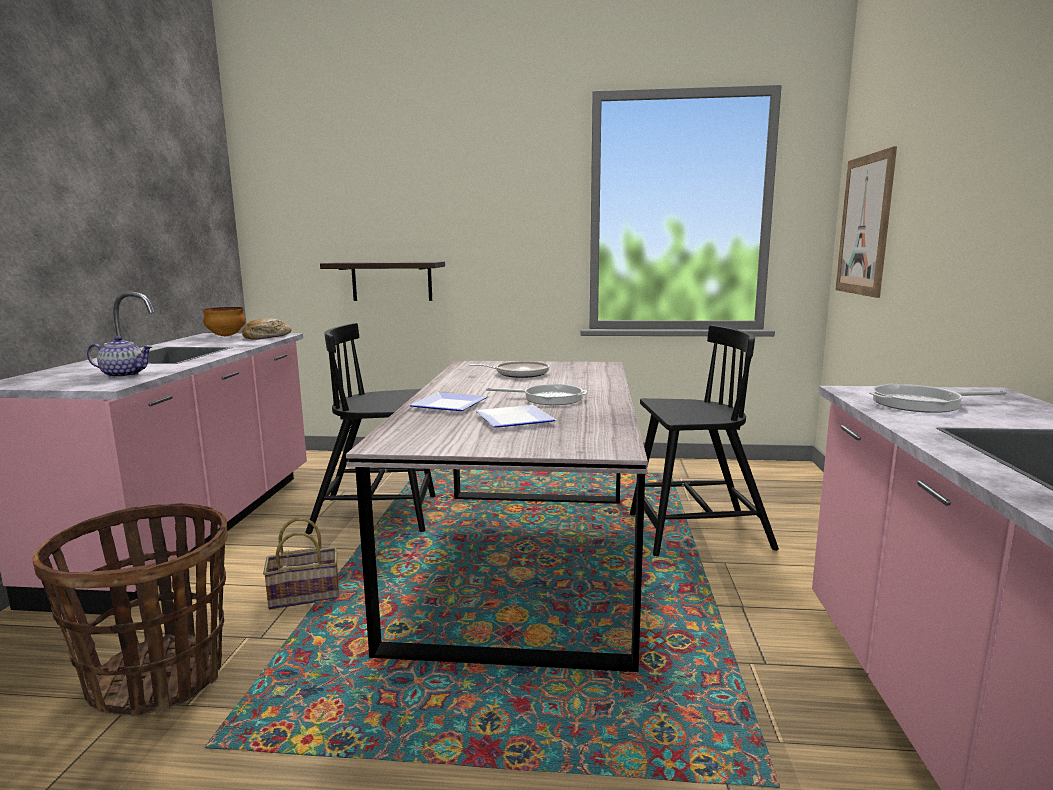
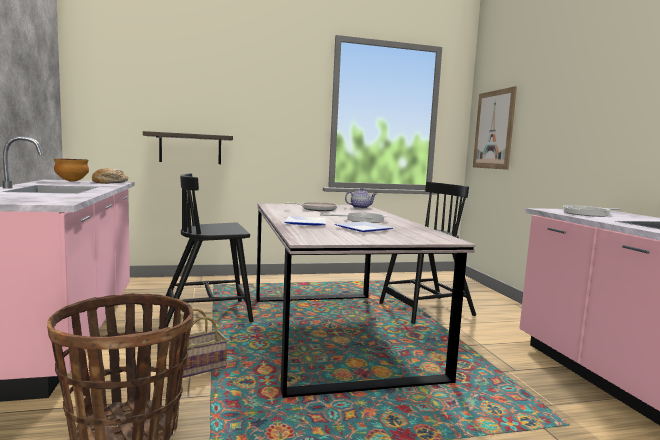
camera: 20 degrees left, 5 degrees down
(124, 375) = (51, 197): teapot -> teapot (360, 207)

